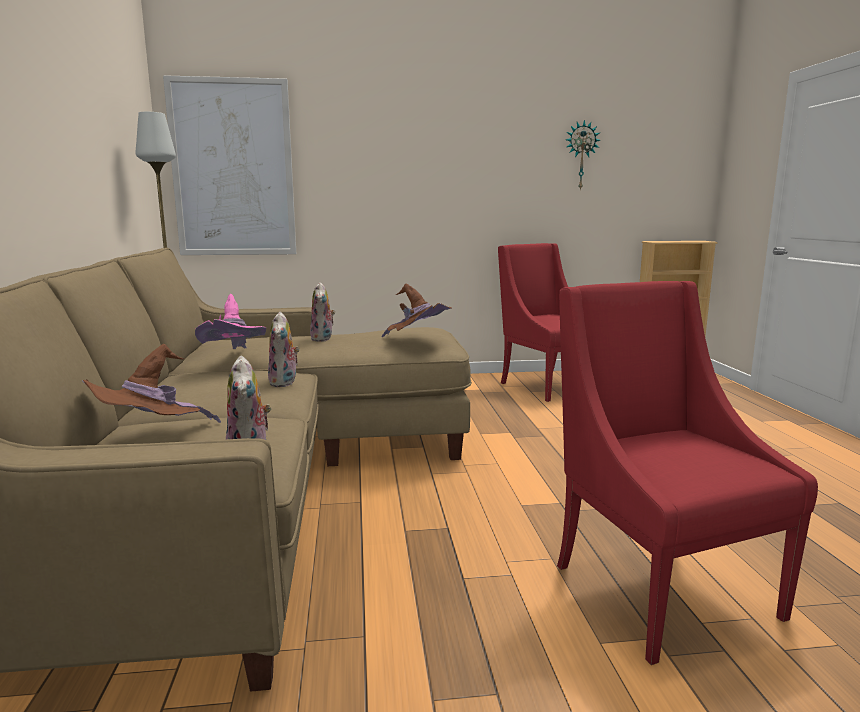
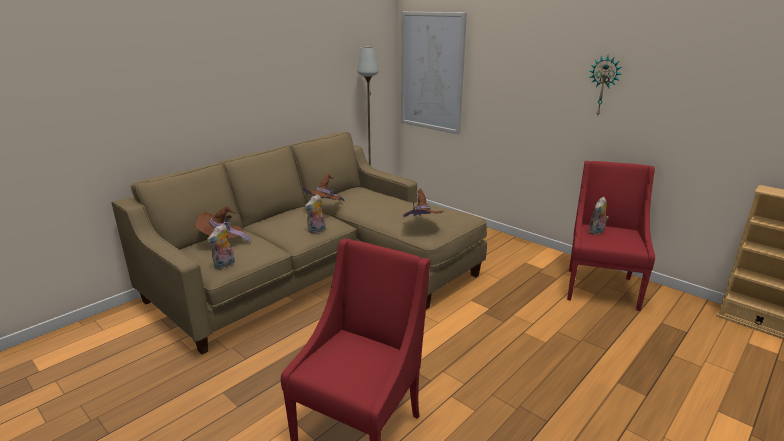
camera: 50 degrees right, 10 degrees up
(234, 359) = (324, 207): pink hat -> brown hat
(323, 339) = (388, 206): plush toy -> plush toy (596, 232)
(581, 155) = (702, 86): wall clock -> wall clock (603, 86)

